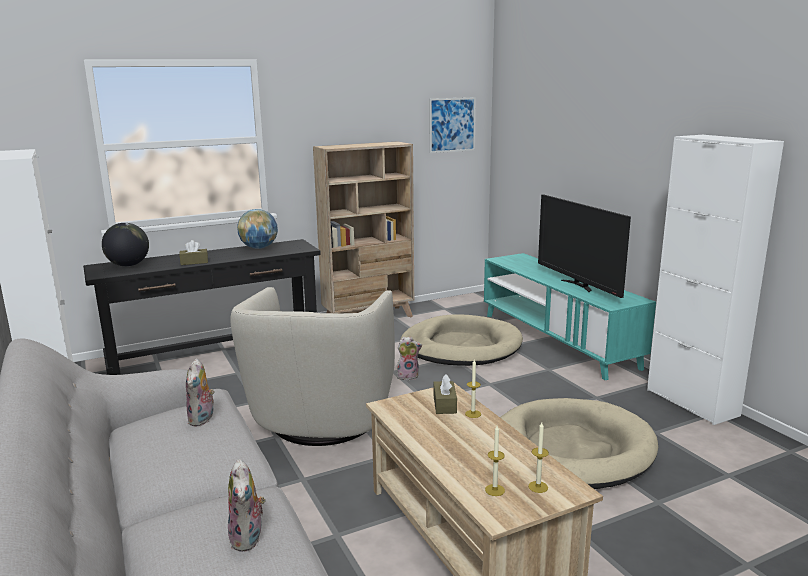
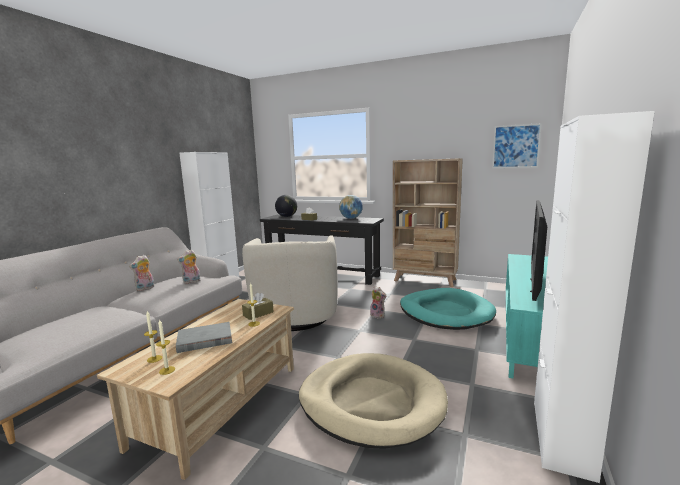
camera: 50 degrees right, 5 degrees down
(248, 538) = (84, 324): plush toy -> plush toy (145, 288)
(323, 420) = (296, 317): beige armchair -> beige armchair turned 60 degrees counterclockwise
(461, 346) = (445, 312): beige dog bed -> turquoise dog bed
(481, 451) = (204, 340): none -> grey book

